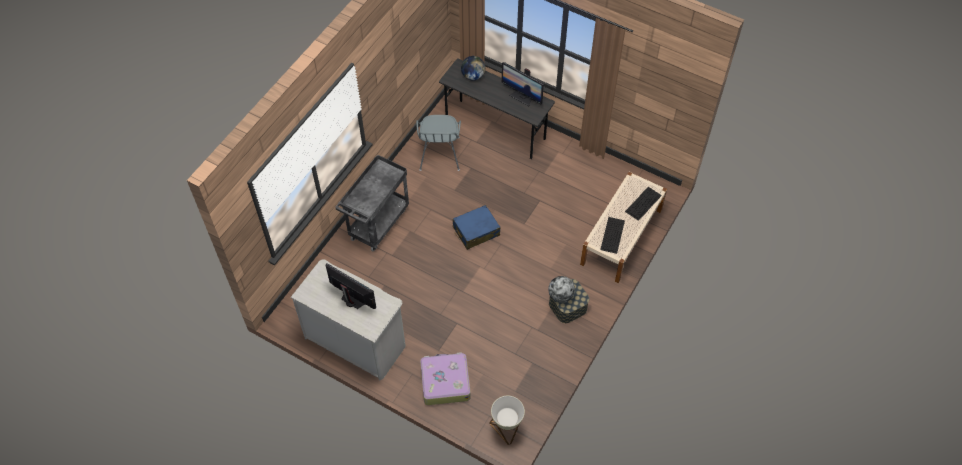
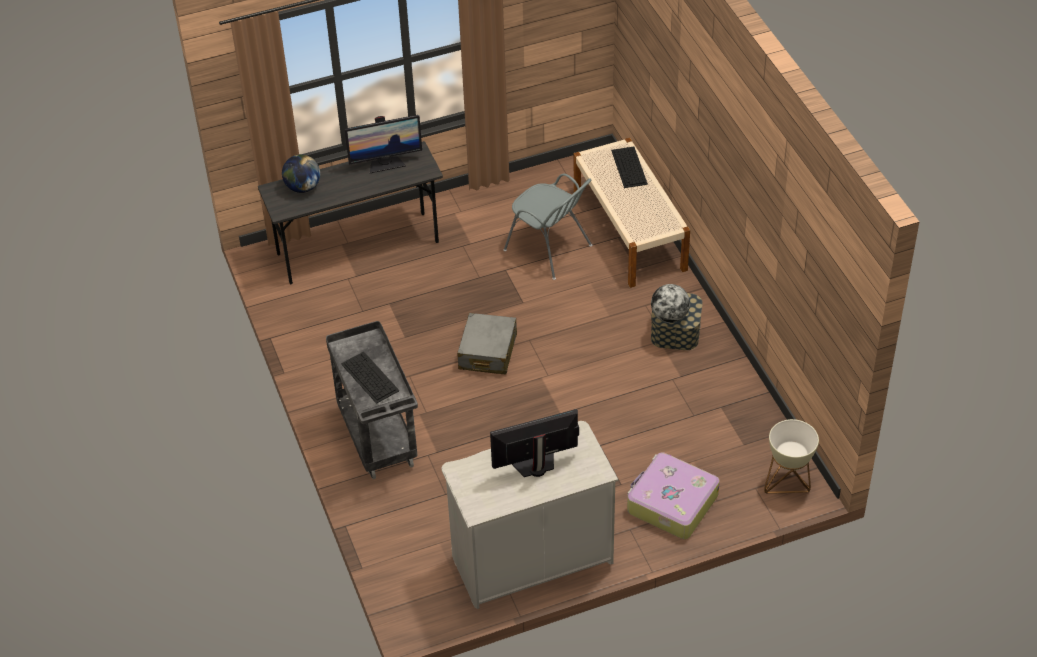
camera: 50 degrees left, 10 degrees down
(440, 155) = (338, 321): grey chair -> grey chair (550, 249)
(476, 231) = (487, 352): blue suitcase -> grey suitcase
(612, 234) = (644, 216): keyboard -> keyboard (369, 377)

